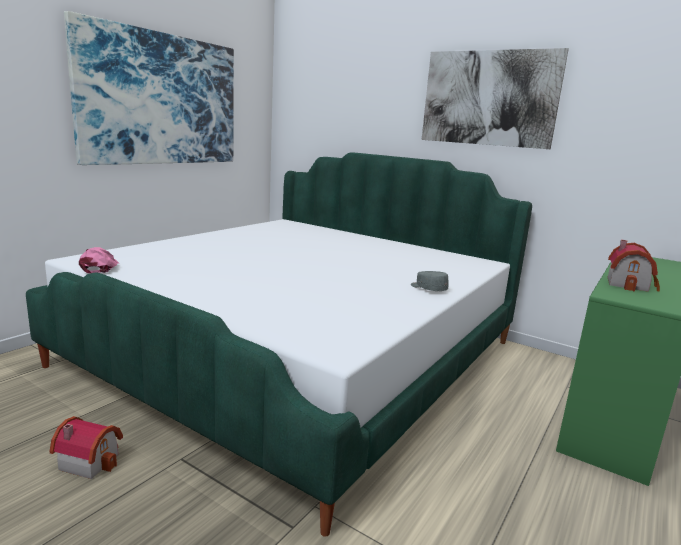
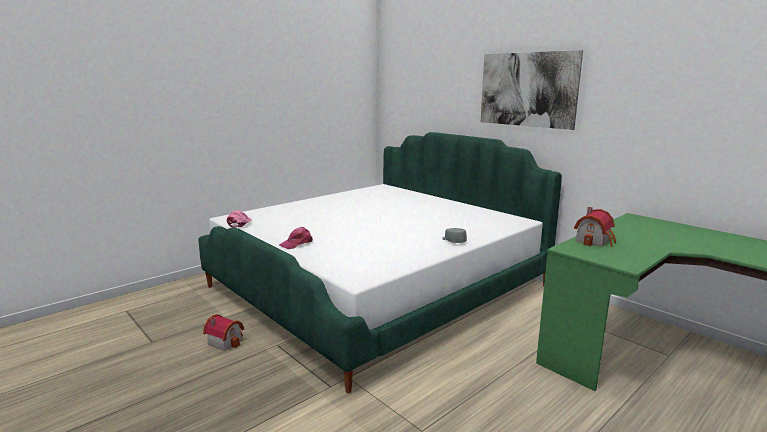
camera: 15 degrees right, 0 degrees up
(161, 100) = (288, 103): picture -> none
(207, 296) = (297, 243): none -> pink cap

